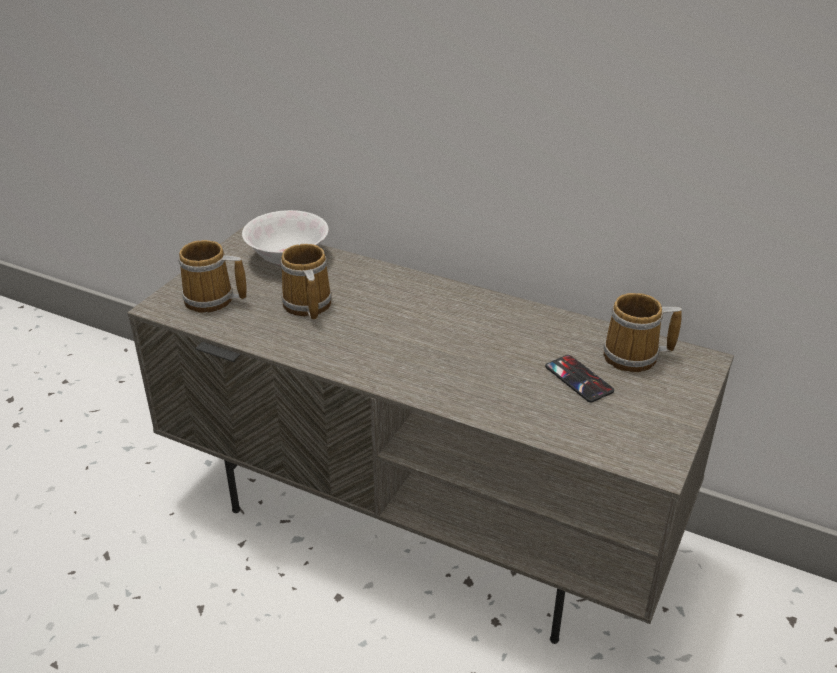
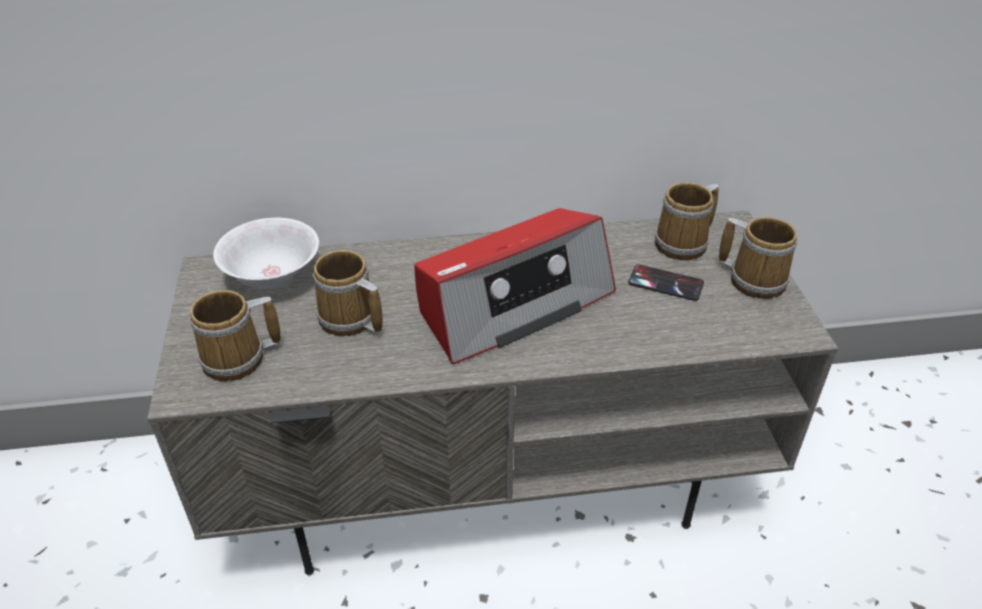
camera: 35 degrees left, 5 degrees up
(435, 342) = (513, 303): none -> radio
(667, 409) = (754, 279): none -> mug

